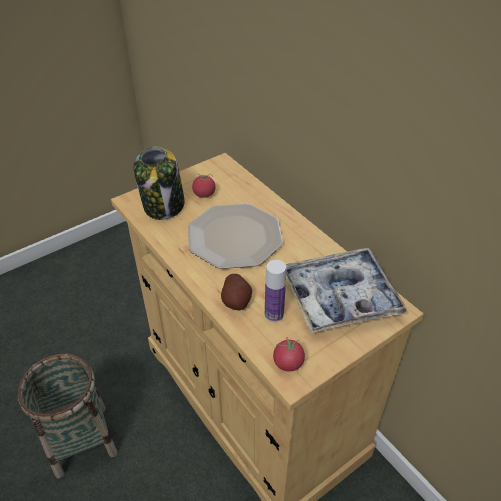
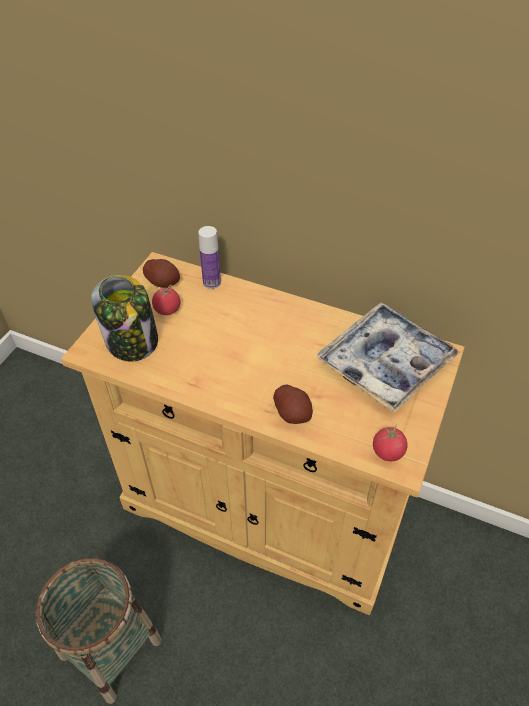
camera: 30 degrees left, 5 degrees up
(216, 175) = (163, 282): none -> potato
(233, 237) = (237, 346): plate -> none
(274, 314) = (339, 410): bottle -> bottle (212, 283)

